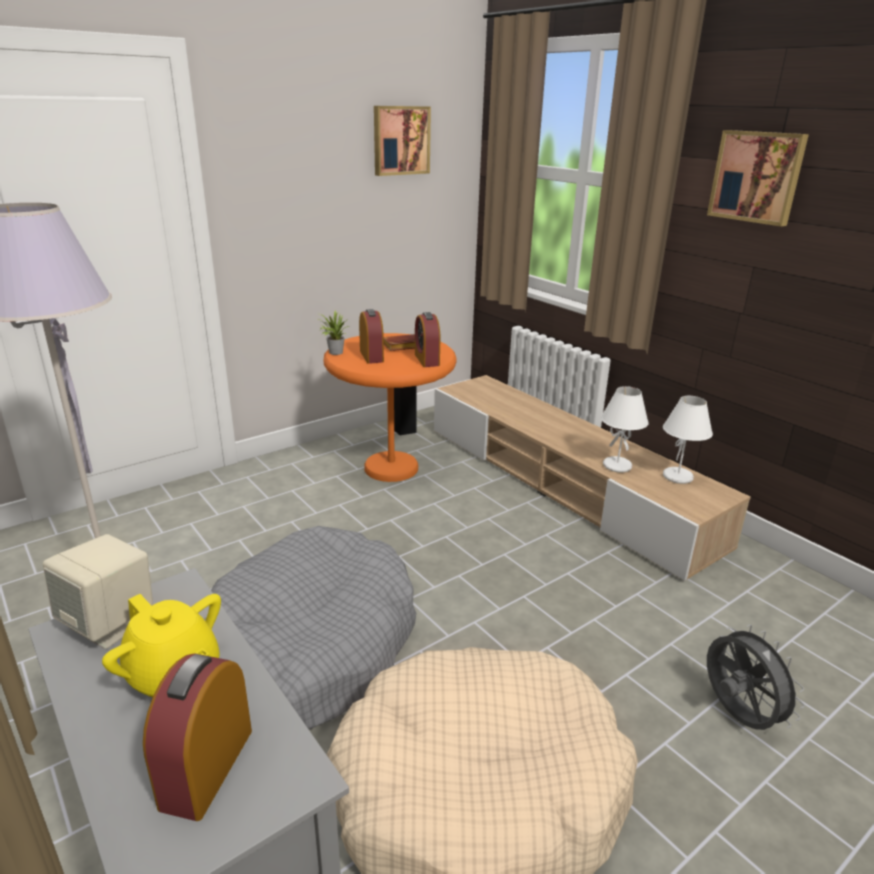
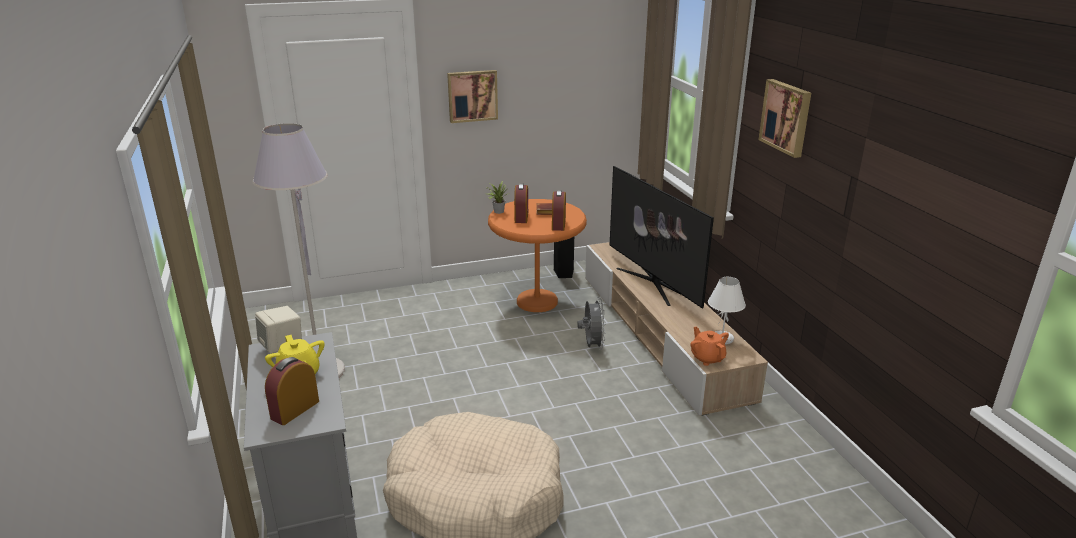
camera: 20 degrees right, 0 degrees up
(311, 645) = (423, 404): grey dog bed -> none
(400, 140) = (573, 54): picture -> picture (472, 95)
(546, 422) = (653, 283): none -> television
(617, 466) = (681, 324): white table lamp -> none
(683, 504) = (707, 358): none -> orange teapot
(736, 715) = (667, 500): grey fan -> grey fan (591, 346)

